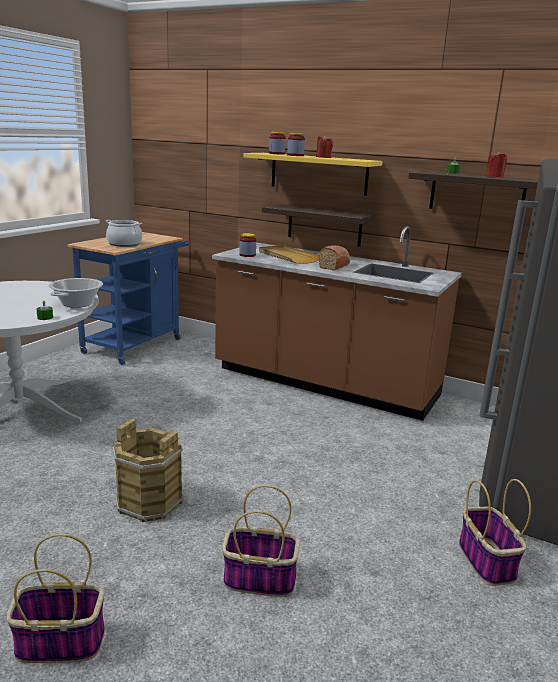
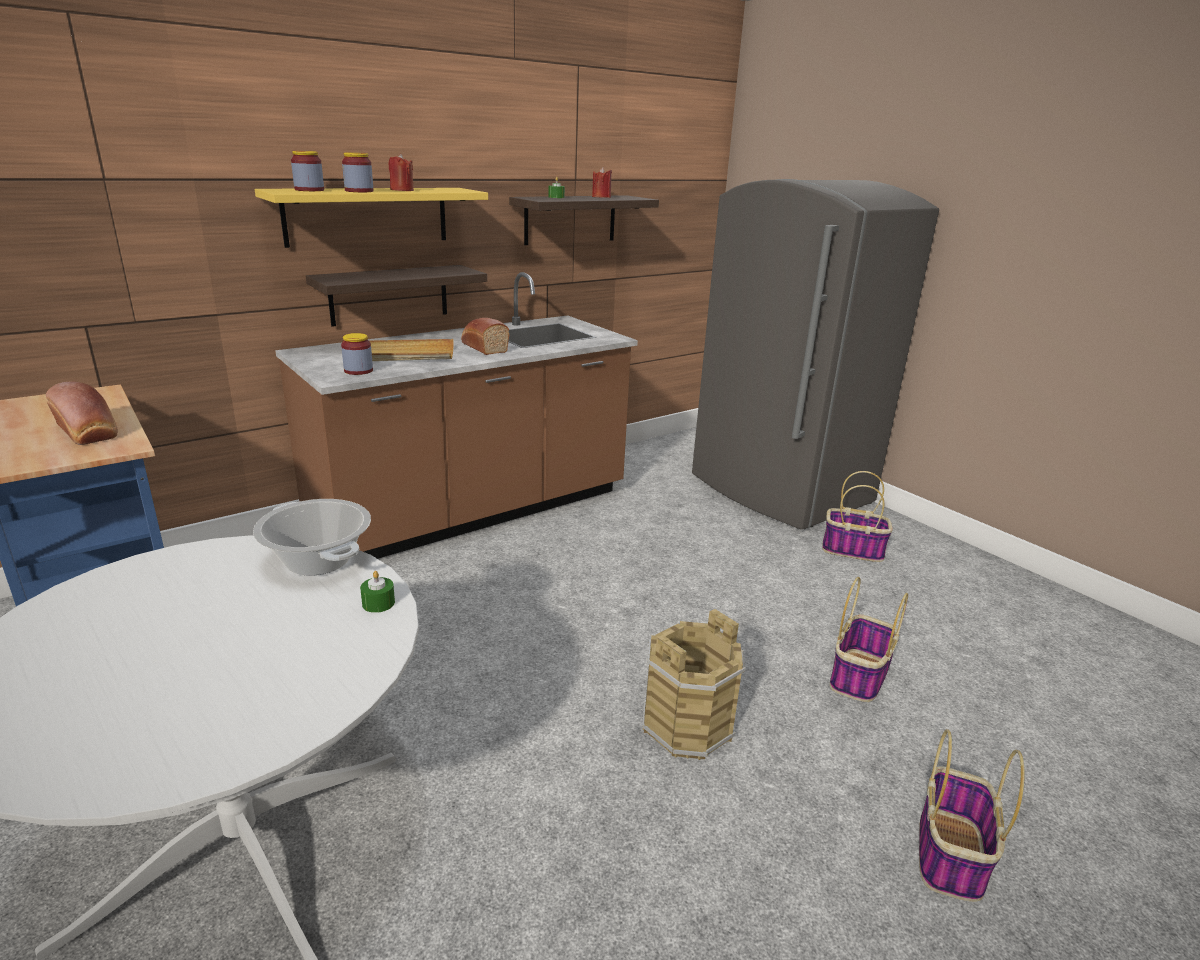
camera: 65 degrees left, 5 degrees up
(124, 244) = (88, 432): cooking pot -> bread

